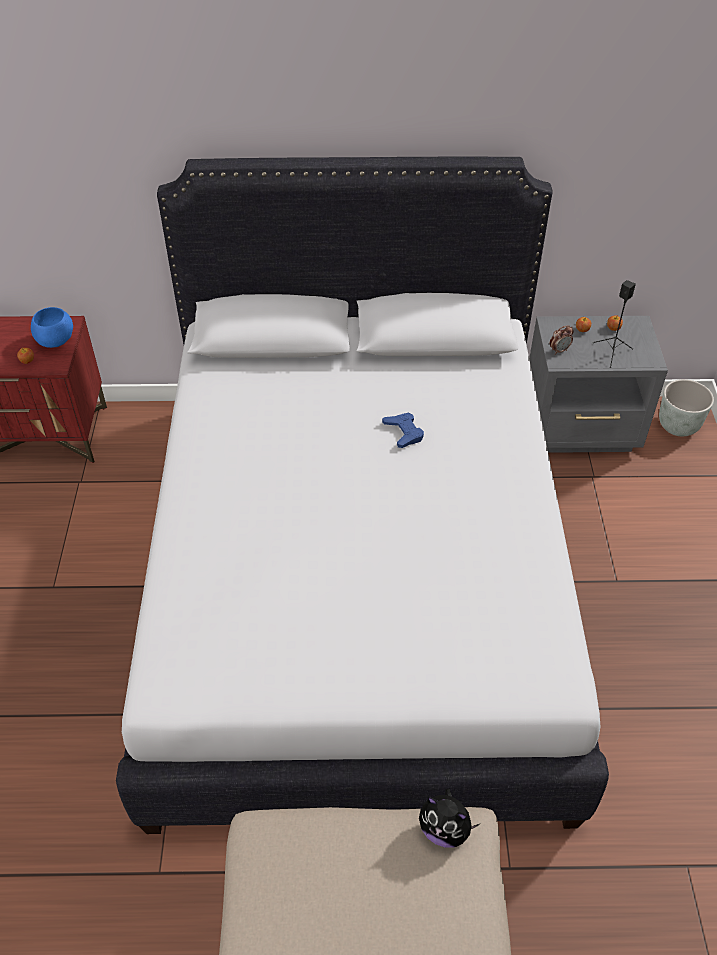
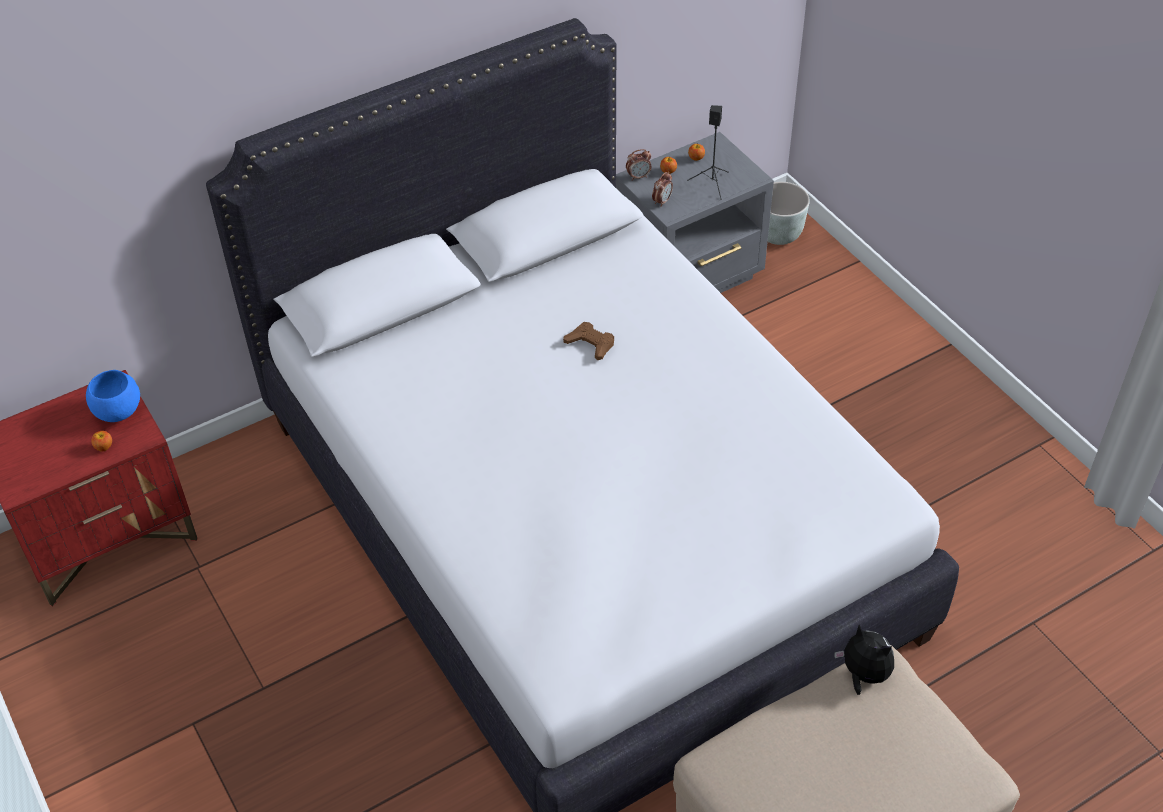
camera: 30 degrees left, 0 degrees up
(404, 432) = (590, 344): blue game controller -> brown game controller
(445, 829) = (863, 675): plush toy -> plush toy turned 135 degrees counterclockwise
(554, 325) = (638, 177): none -> alarm clock

